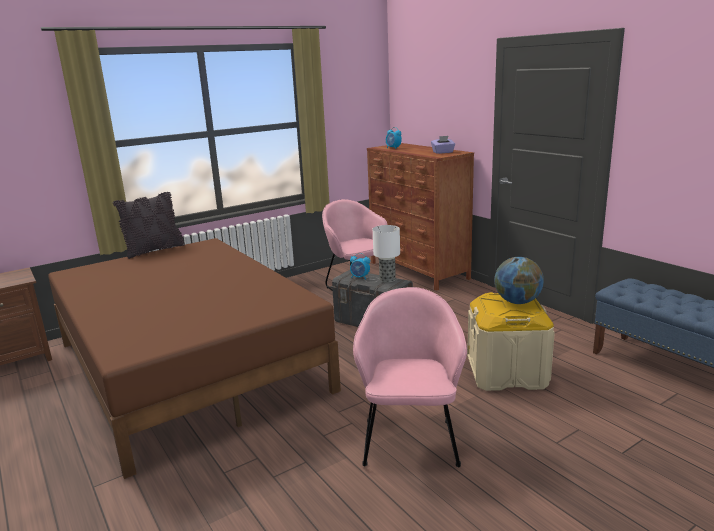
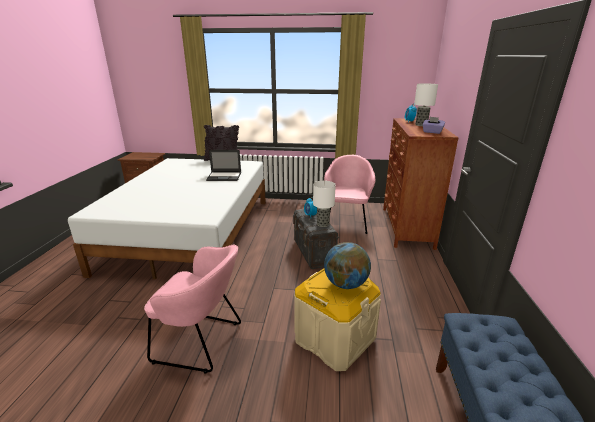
camera: 40 degrees right, 5 degrees up
(189, 366) = (193, 233): brown bed -> white bed
(213, 264) = (224, 176): none -> laptop
(410, 437) = (202, 343): pink armchair -> pink armchair turned 60 degrees clockwise
(414, 149) = (421, 125): none -> table lamp

